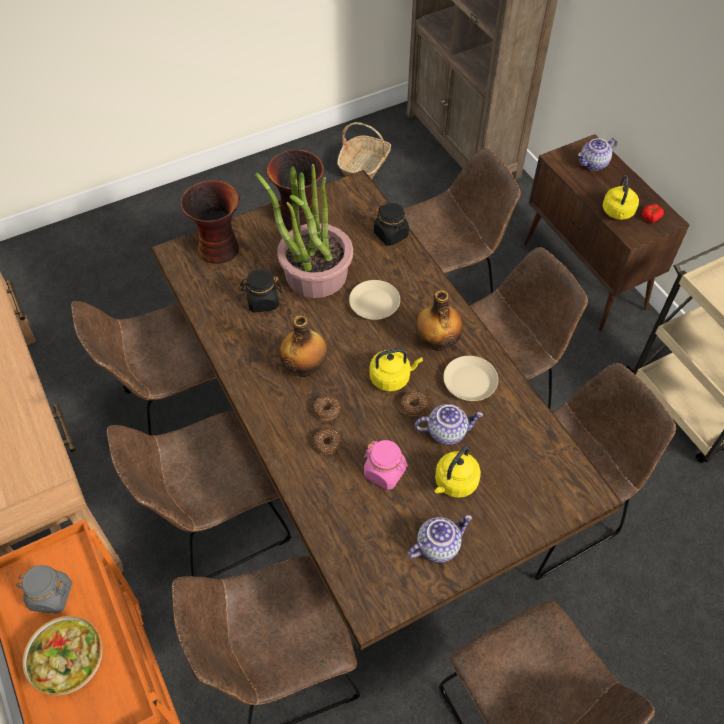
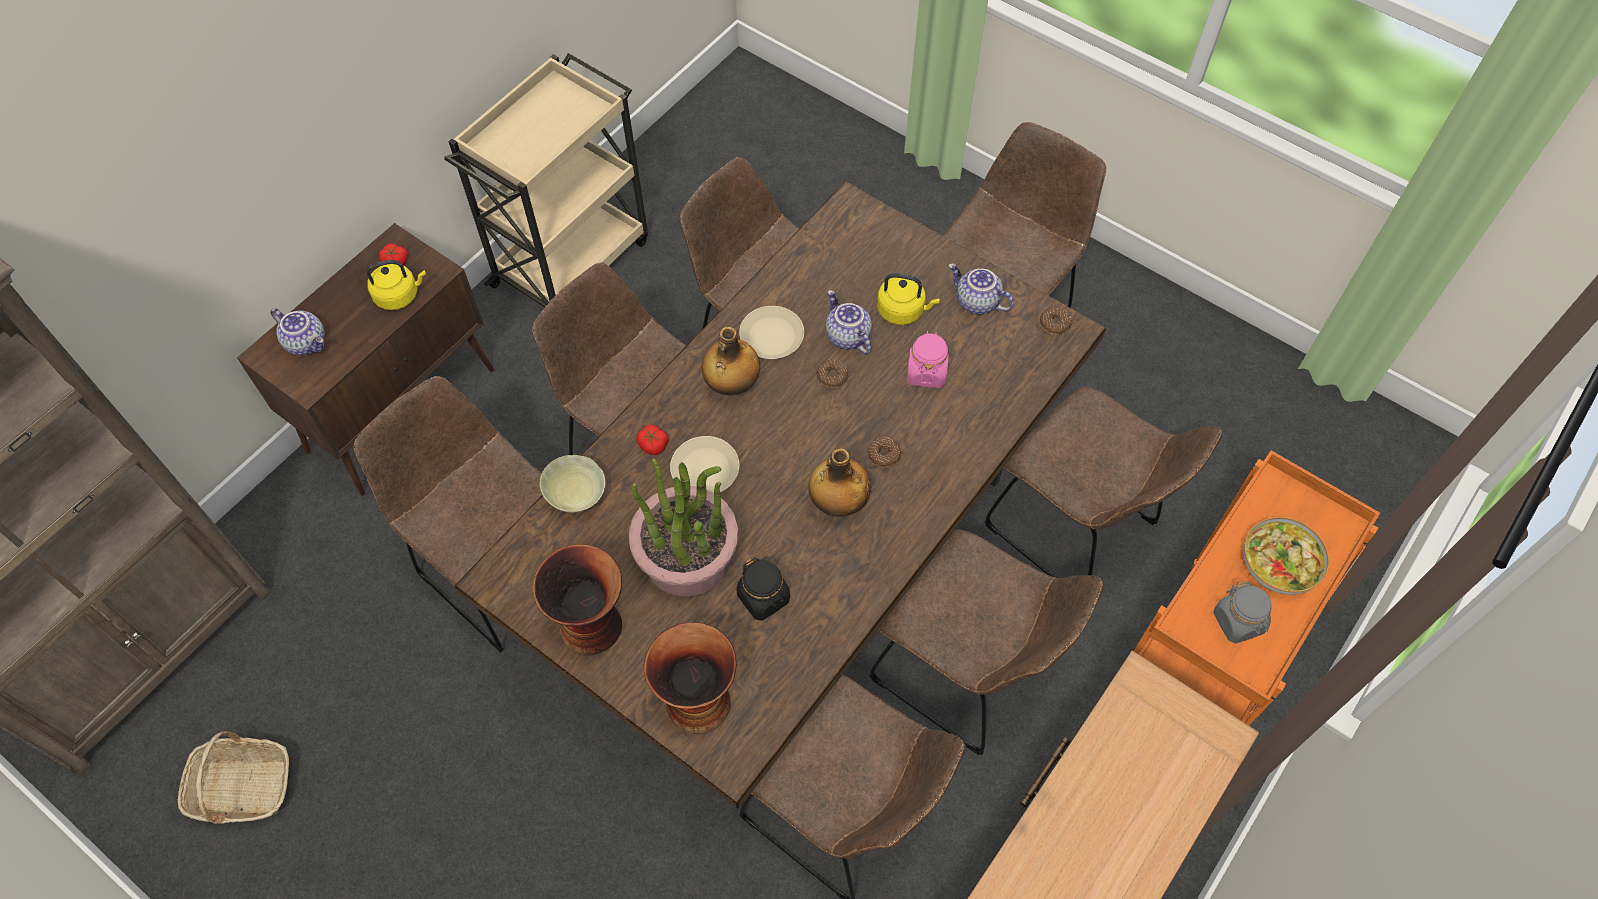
camera: 115 degrees left, 5 degrees up
(327, 443) = (925, 437): donut -> donut (1054, 324)
(391, 235) = (576, 497): black jar -> beige bowl
(392, 377) = (805, 410): yellow kettle -> none
(410, 283) = (653, 444): none -> tomato

